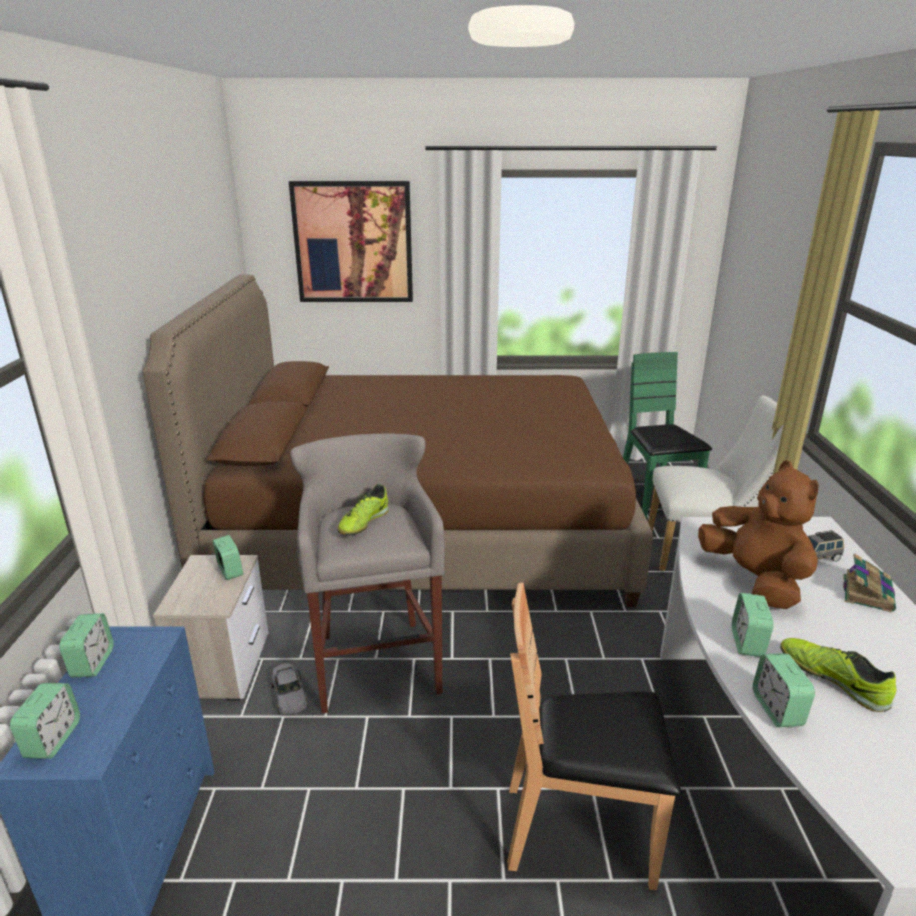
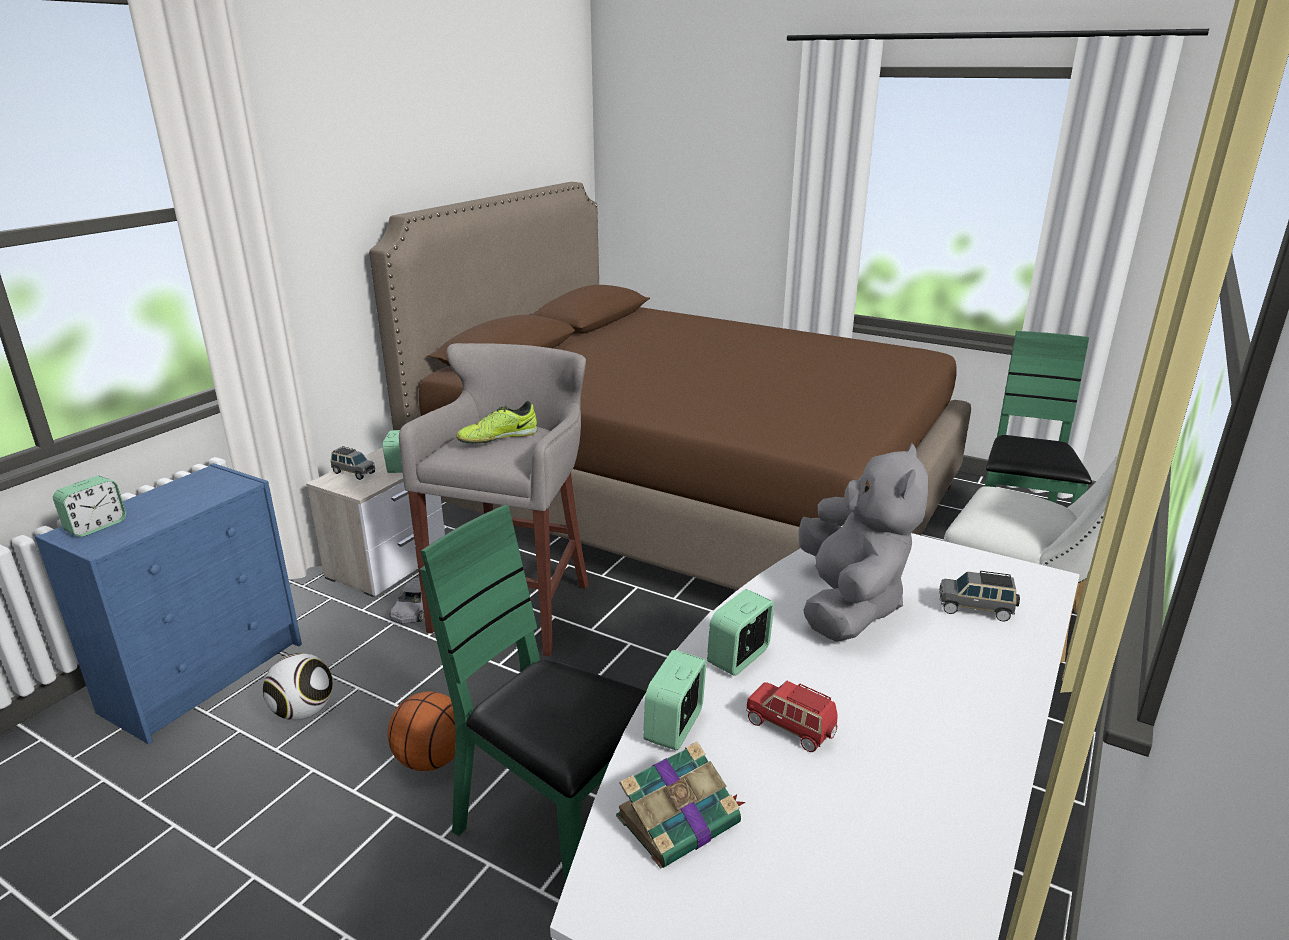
camera: 30 degrees right, 0 degrees up
(92, 663) = (179, 486): alarm clock -> none
(191, 590) = (353, 473): none -> grey toy car
(279, 833) = (303, 711): none -> football
(353, 243) = (703, 155): picture -> none
(433, 820) = (430, 759): none -> basketball
(580, 831) = (555, 834): brown chair -> green chair
(754, 580) = (848, 605): brown plush toy -> grey plush toy
(832, 679) = (791, 728): shoe -> red toy car
(867, 592) = (994, 665): book -> book (680, 819)

